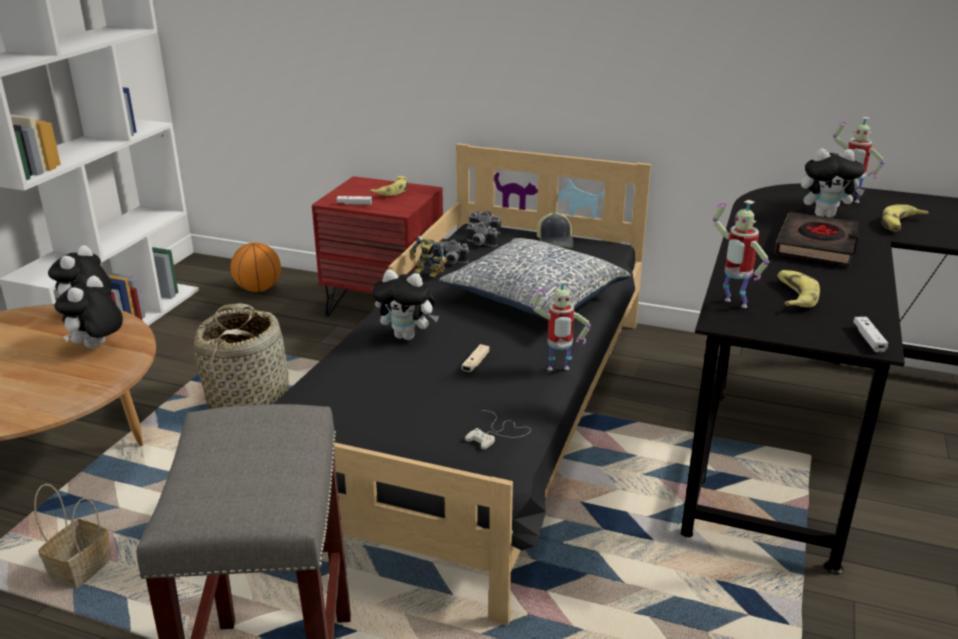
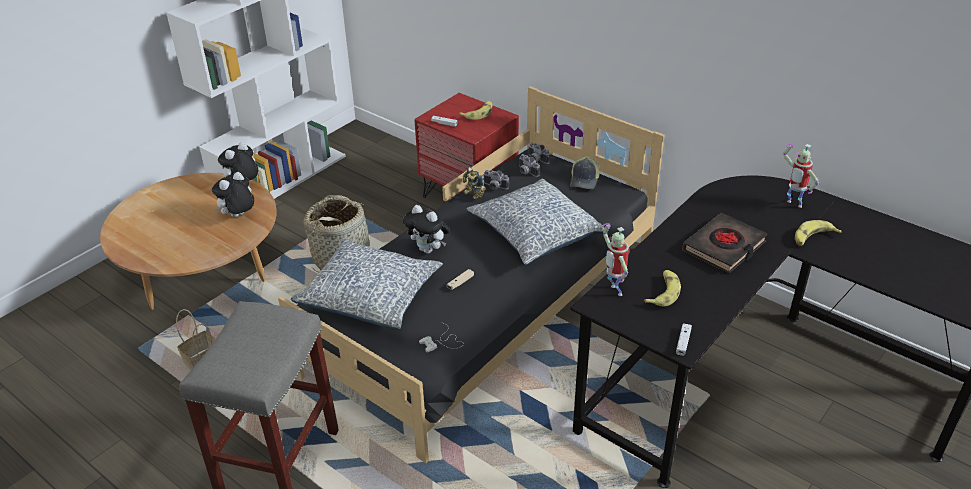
camera: 20 degrees right, 10 degrees up
(258, 289) = (387, 162): basketball -> none
(358, 400) = (370, 296): none -> pillow
(558, 370) = (512, 300): toy robot -> none
(825, 215) = (759, 216): plush toy -> none

